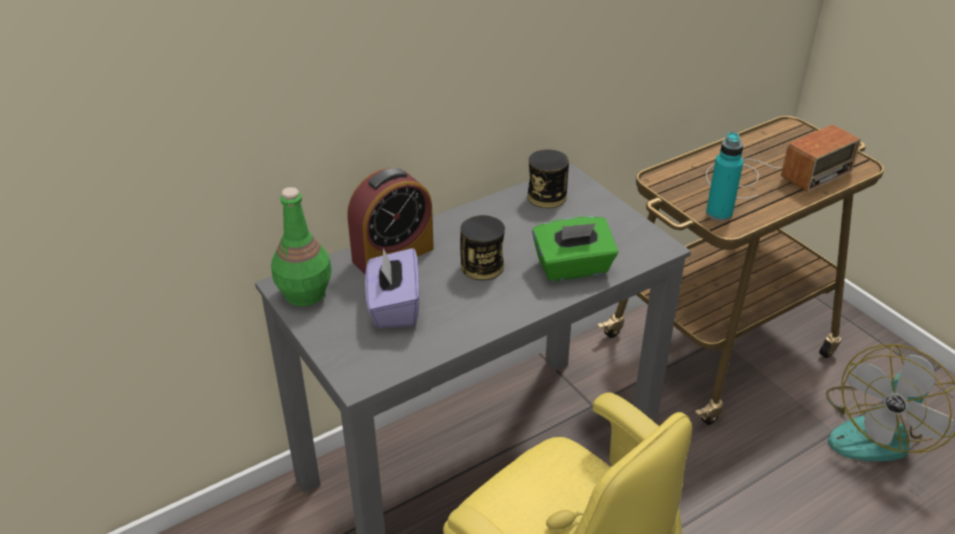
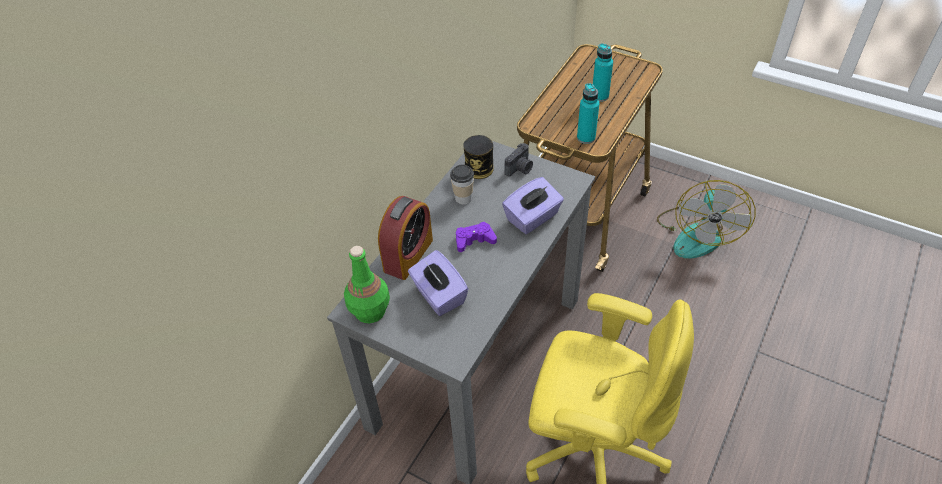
camera: 25 degrees left, 10 degrees up
(482, 266) = (474, 240): can -> purple game controller
(504, 219) = (463, 198): none -> cup
(573, 268) = (532, 218): green tissue box -> purple tissue box
(597, 212) = (520, 169): none -> camera
(771, 175) = (600, 96): radio -> turquoise bottle

